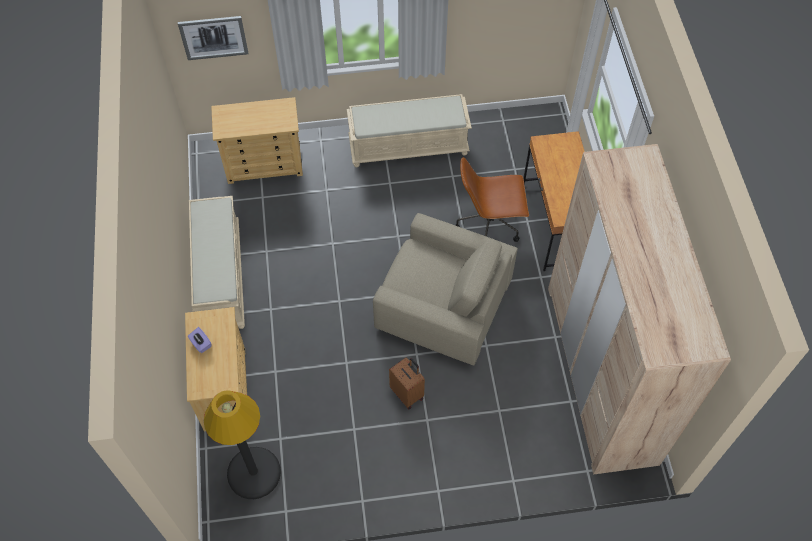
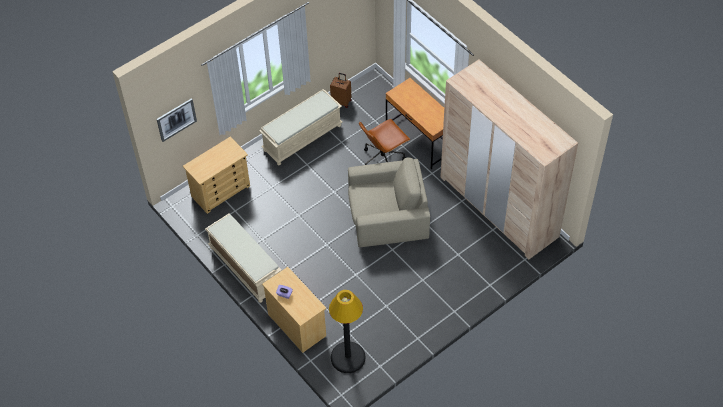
camera: 30 degrees left, 5 degrees down
(407, 393) = (402, 272): brown suitcase -> brown suitcase (341, 101)

